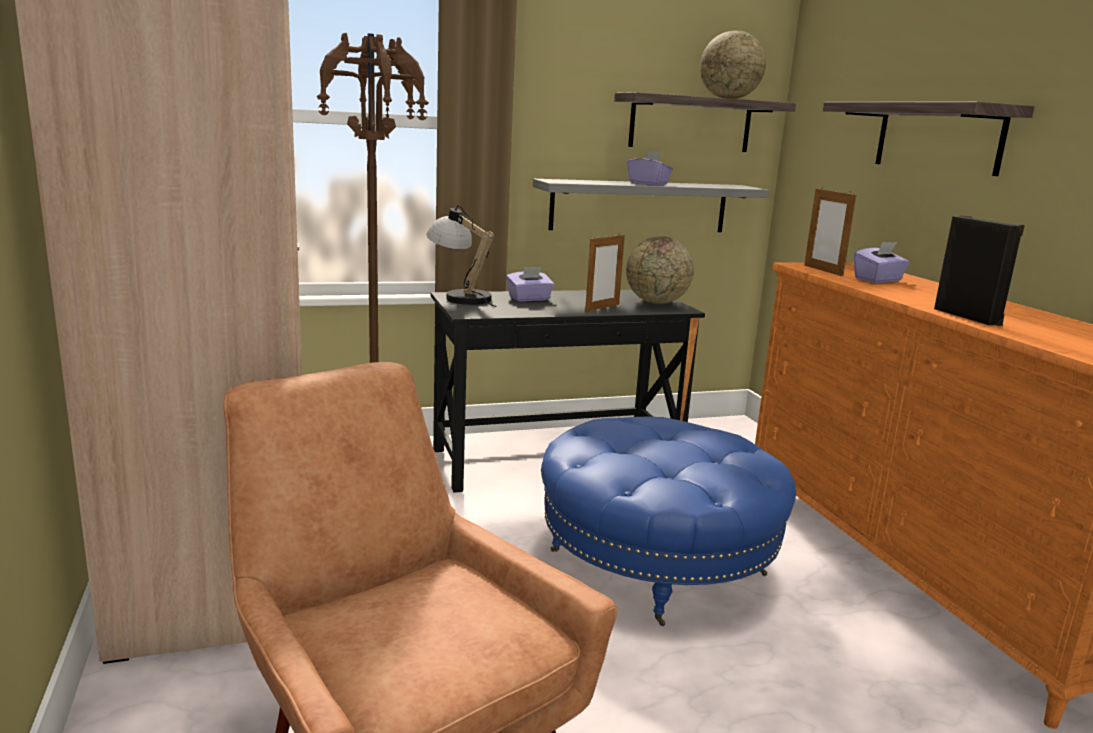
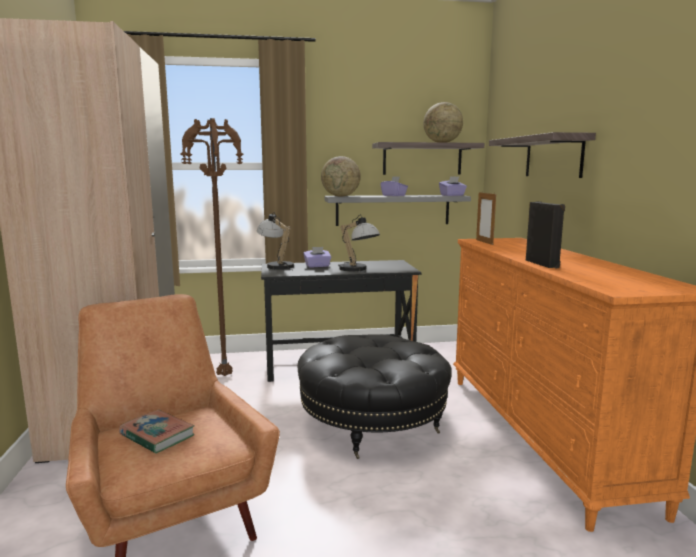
camera: 10 degrees right, 5 degrees down
(401, 623) = (157, 435): none -> book
(602, 308) = (358, 270): picture frame -> table lamp
(656, 302) = (395, 267): globe -> globe (341, 196)
(656, 562) = (372, 423): blue ottoman -> black ottoman
(878, 280) = (514, 246): purple tissue box -> purple tissue box (452, 195)

